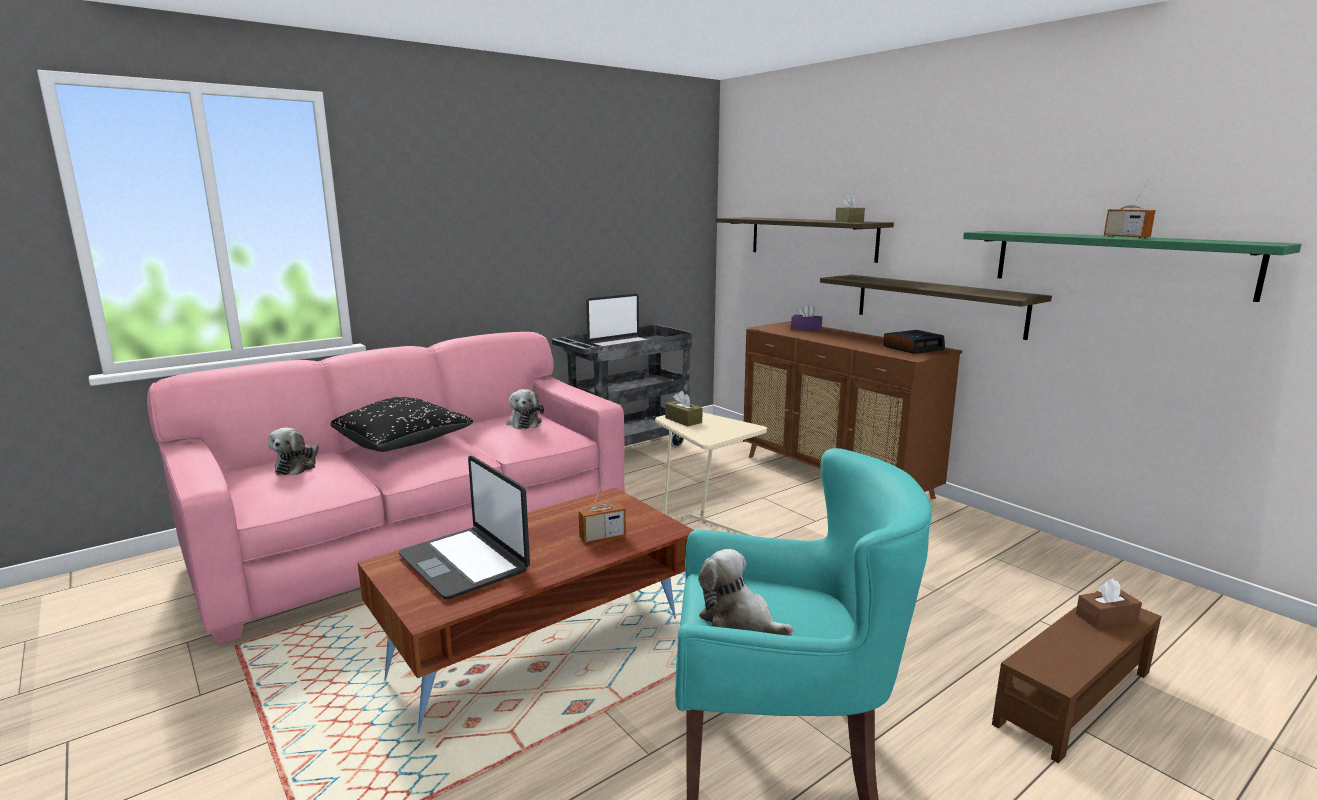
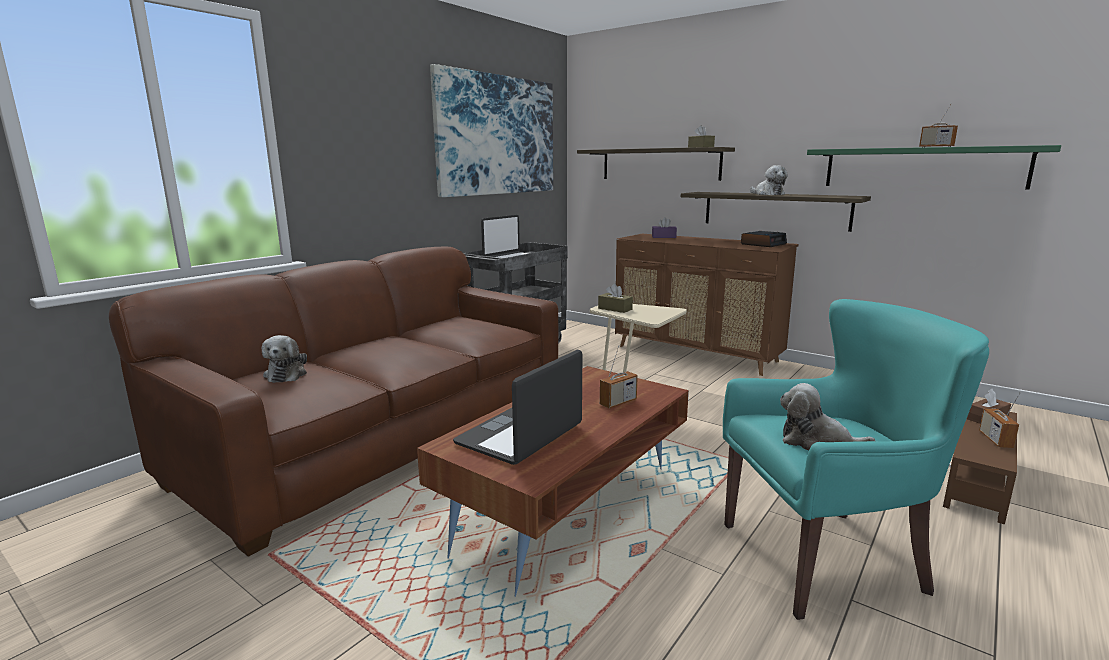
camera: 15 degrees left, 0 degrees up
(404, 442) = (372, 347): black pillow -> none
(417, 539) = (384, 438): pink sofa -> brown sofa
(465, 563) = (521, 435): laptop -> laptop turned 90 degrees clockwise
(524, 422) = (469, 323): plush toy -> plush toy (767, 194)
(615, 203) = (497, 135): none -> picture
(1086, 649) = (995, 440): none -> radio

